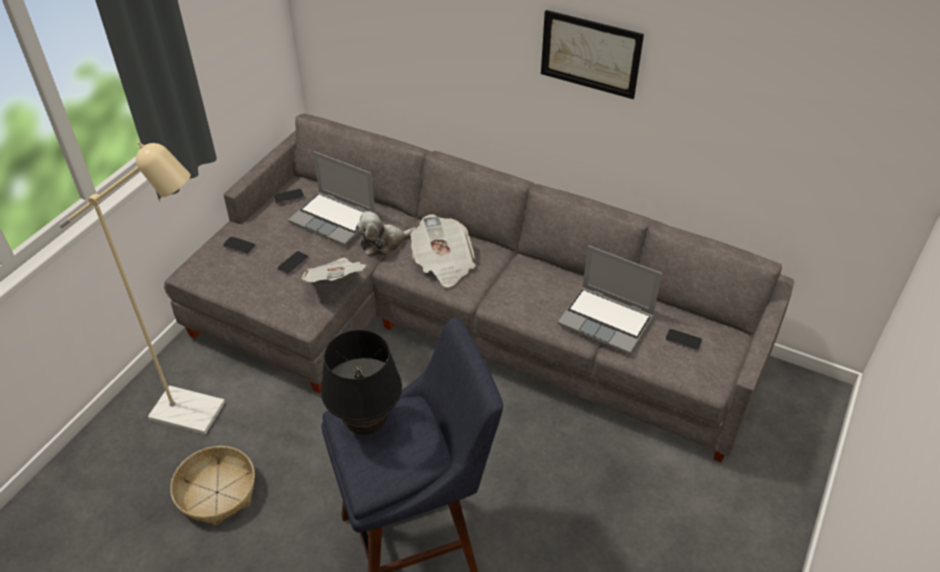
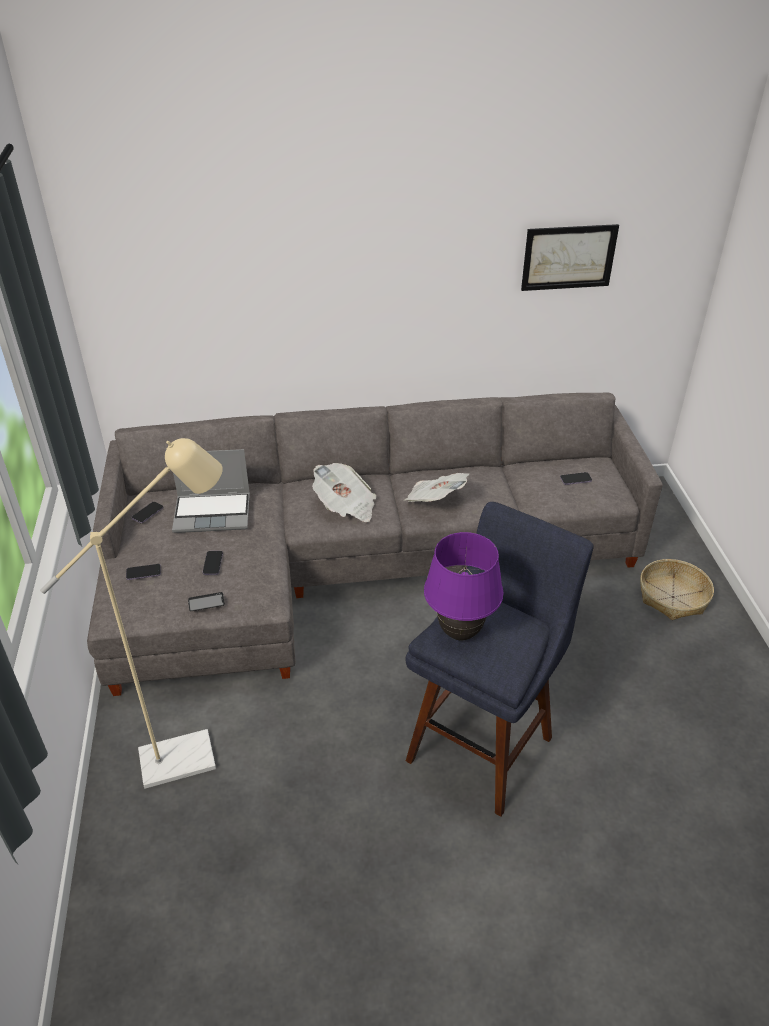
camera: 35 degrees left, 5 degrees down
(216, 492) = (276, 809): basket -> basket (672, 597)
(259, 294) = (206, 602): none -> phone
(336, 282) = (269, 561): newspaper -> newspaper (435, 500)
(366, 426) = (460, 633): black table lamp -> purple table lamp
(384, 243) = (276, 513): plush toy -> none
(590, 54) = (417, 268): picture -> picture (568, 257)
(607, 321) = (512, 490): laptop -> none

